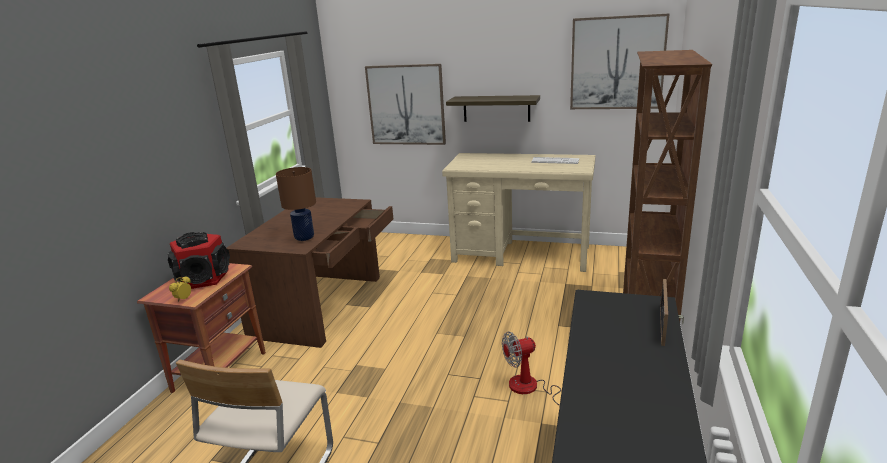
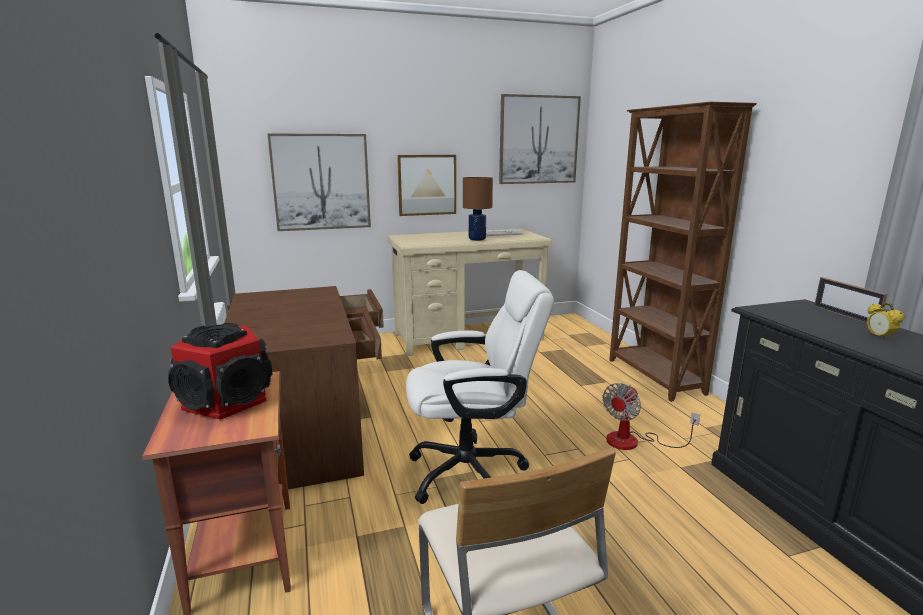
camera: 35 degrees left, 5 degrees down
(183, 299) = (239, 431): alarm clock -> alarm clock (879, 337)
(304, 239) = (322, 329): brown table lamp -> brown table lamp (477, 240)
(384, 370) = (473, 473): none -> white office chair
(496, 108) = (427, 185): shelf -> picture

